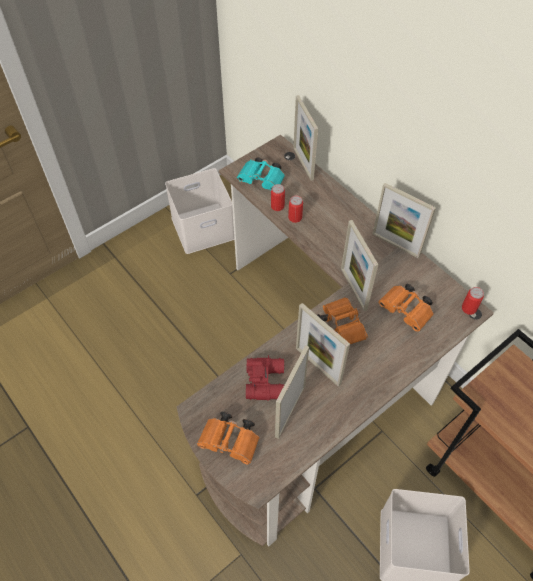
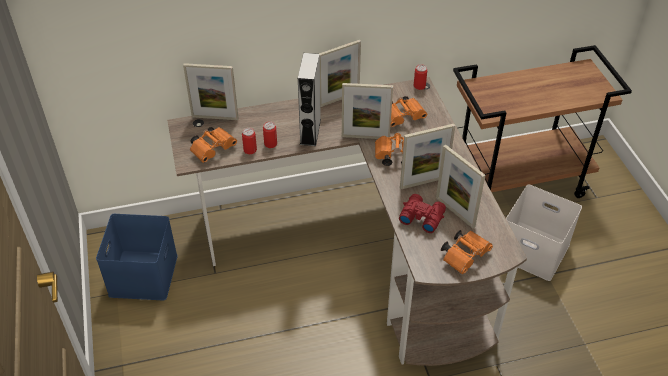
camera: 65 degrees left, 10 degrees down
(203, 227) = (142, 274): white storage box -> blue storage box
(263, 181) = (214, 149): turquoise binoculars -> orange binoculars
(331, 241) = (310, 132): none -> grey speaker

